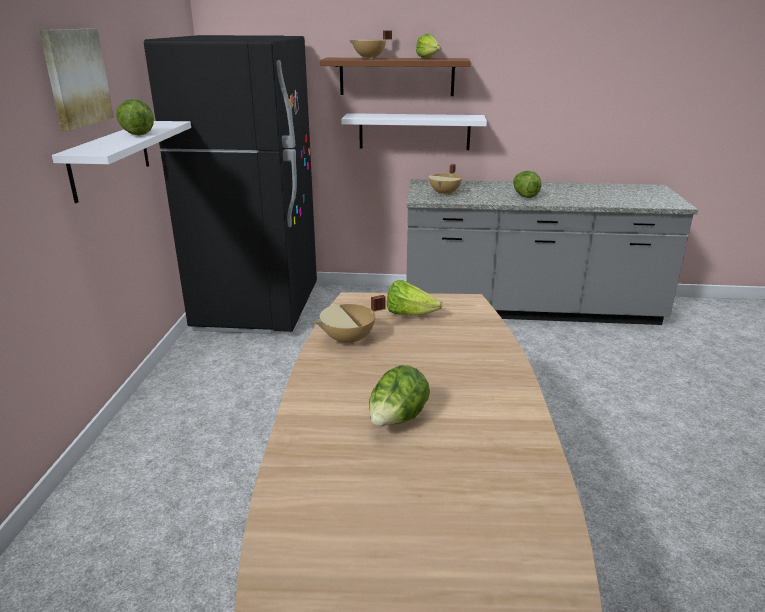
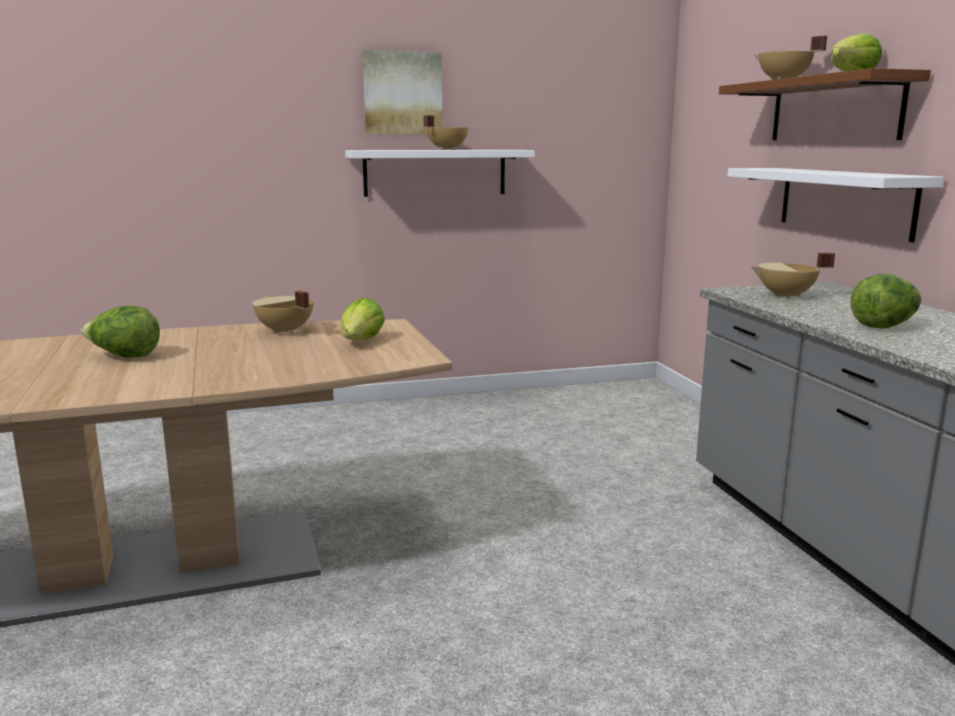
camera: 70 degrees right, 10 degrees down
(137, 134) = (446, 149): lettuce -> beige cooking pot
(258, 308) = (612, 403): black fridge -> none

